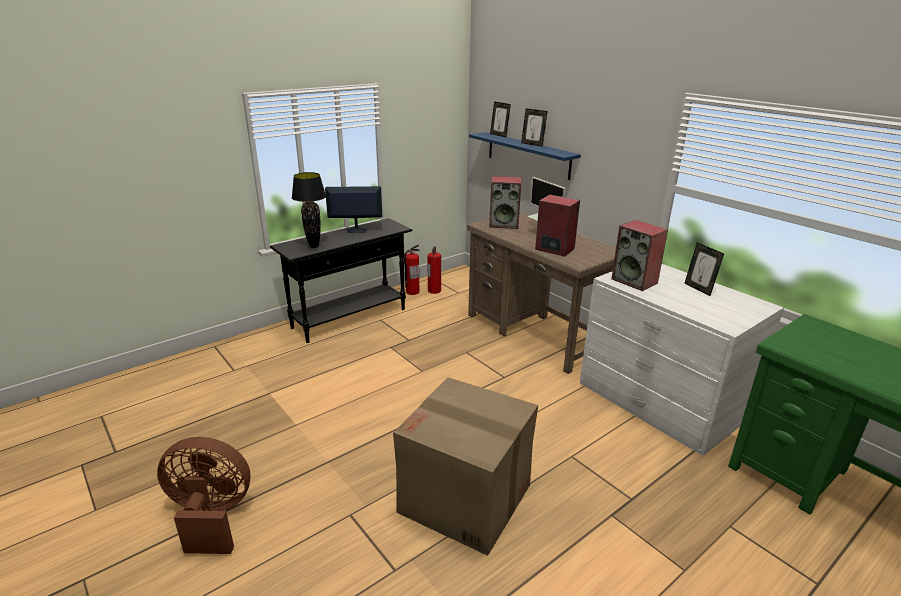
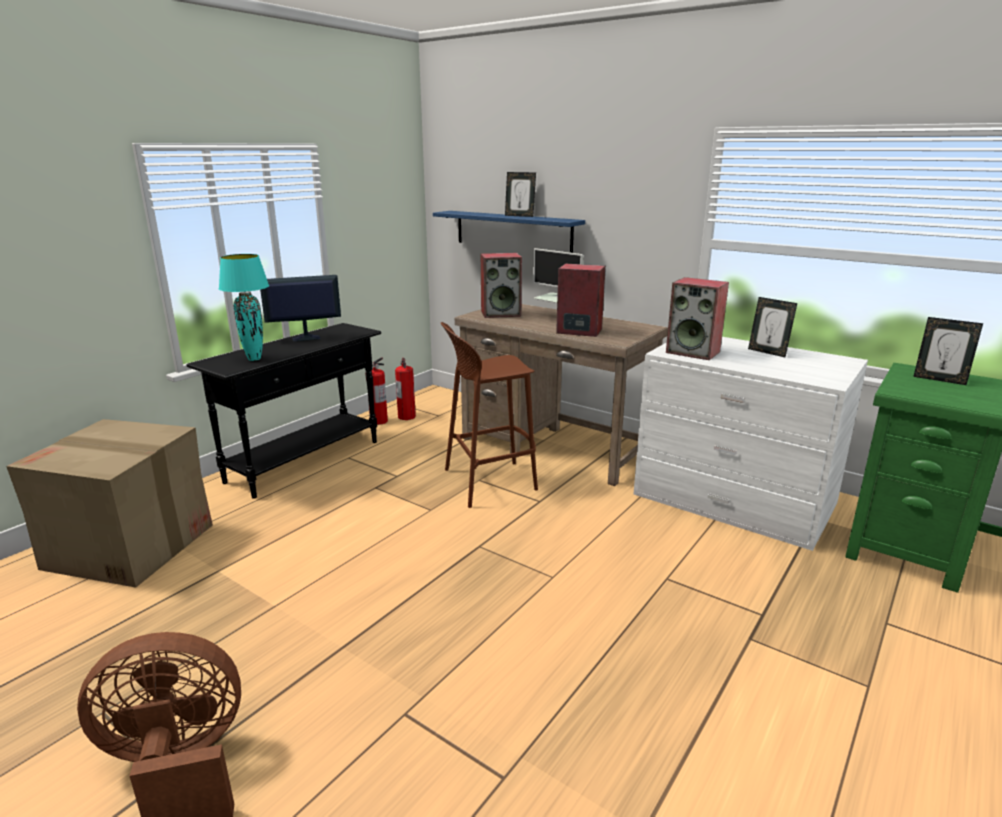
camera: 15 degrees left, 5 degrees down
(314, 246) = (254, 359): black table lamp -> turquoise table lamp
(466, 498) = (560, 657): cardboard box -> cardboard box (131, 546)
(472, 355) = (488, 482): none -> brown stool
(499, 135) = (471, 212): picture frame -> picture frame (939, 379)

